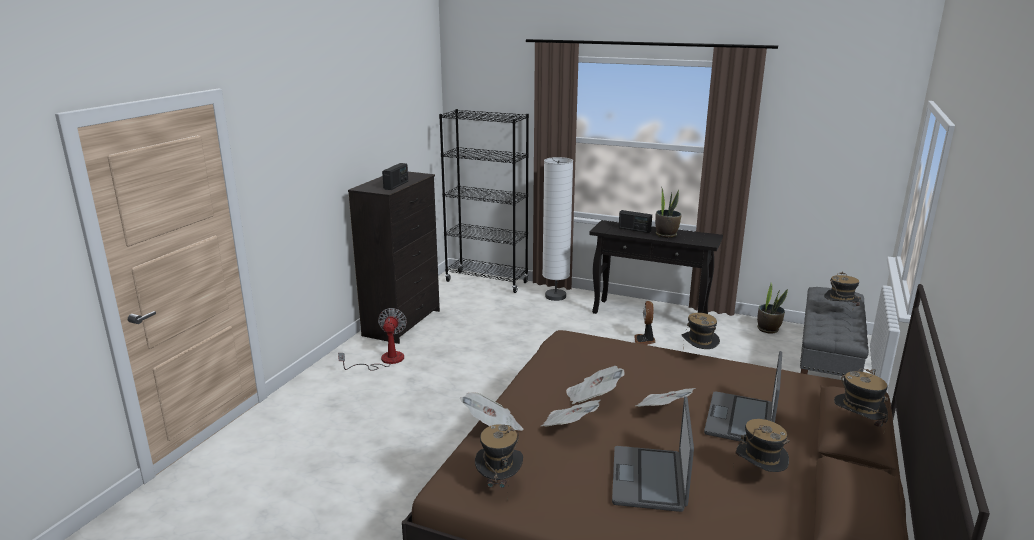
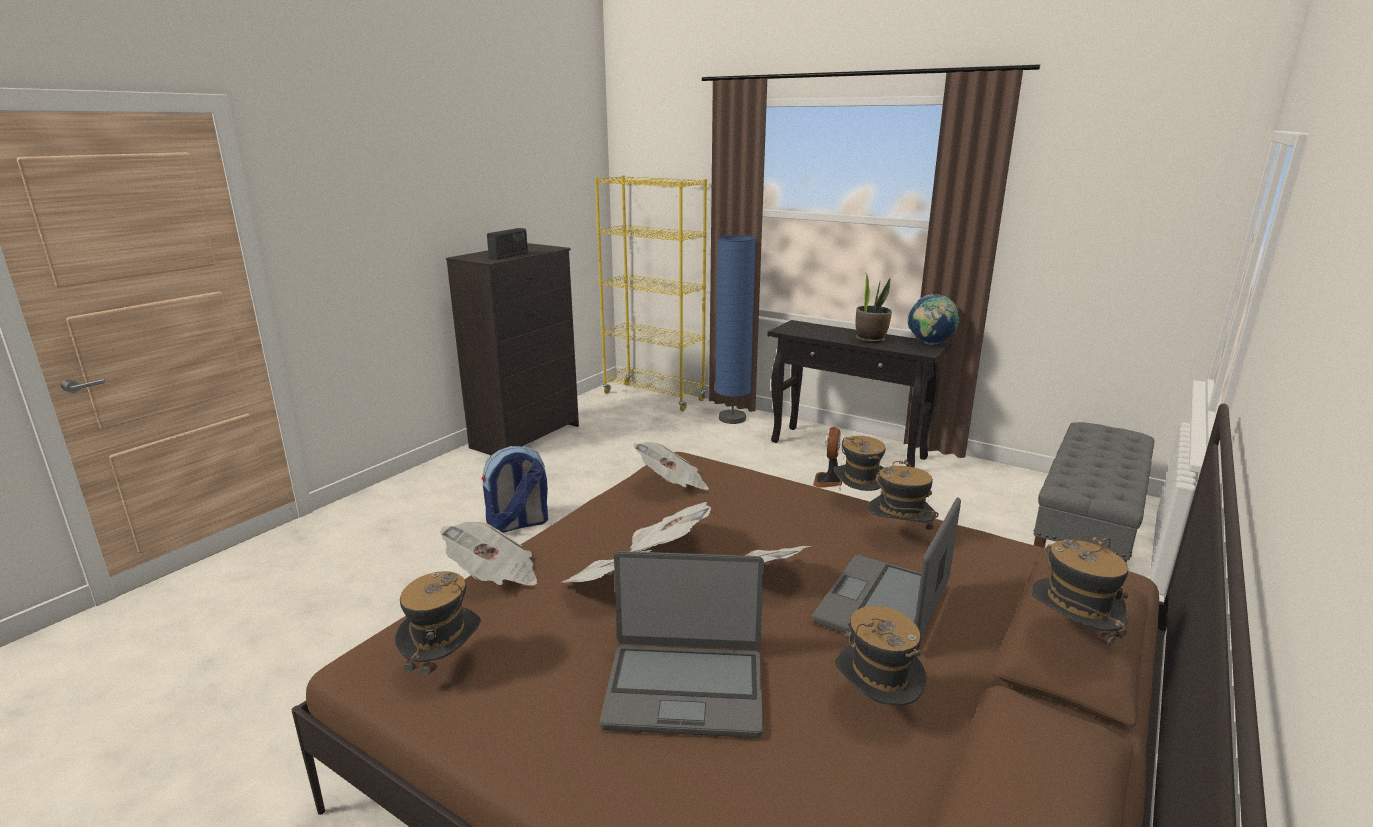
camera: 10 degrees right, 0 degrees up
(384, 360) = (478, 479): fan -> none
(434, 392) = (518, 524): none -> backpack
(487, 282) = (654, 397): black bookcase -> yellow bookcase
(555, 296) = (732, 419): white floor lamp -> blue floor lamp
(573, 354) = (672, 484): none -> newspaper
(634, 229) = (829, 332): radio -> none
(649, 479) = (684, 689): laptop -> laptop turned 105 degrees counterclockwise
(708, 236) = (929, 344): none -> globe
(768, 329) = (1010, 480): potted plant -> none
(839, 312) = (1107, 458): hat -> hat (898, 538)

